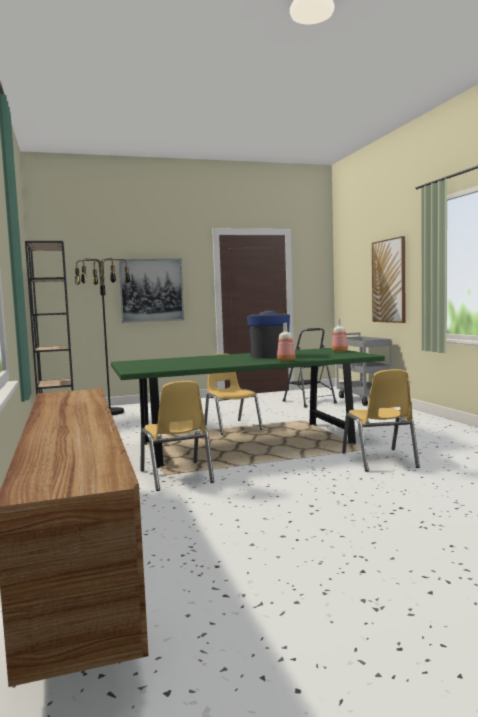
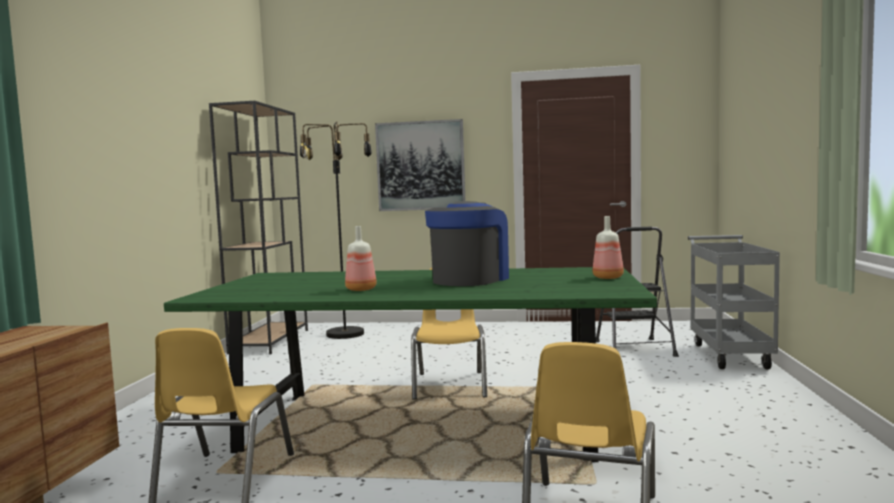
camera: 25 degrees right, 0 degrees up
(286, 360) = (455, 295): bottle -> bottle (362, 289)
(389, 281) = (783, 144): picture -> none

